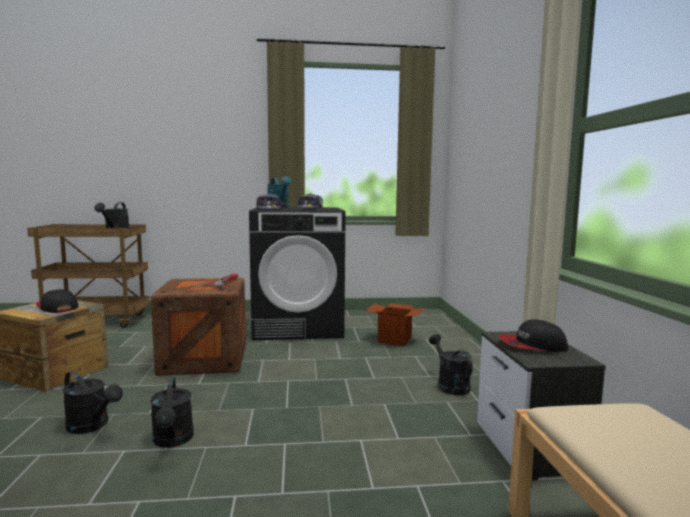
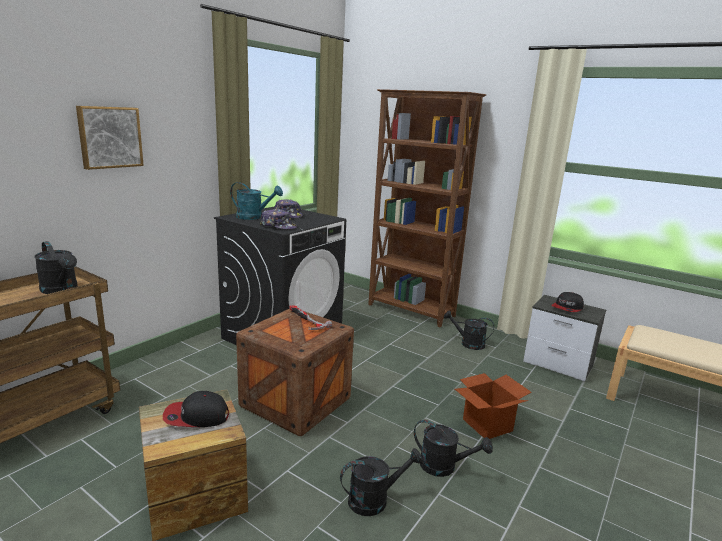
camera: 50 degrees left, 10 degrees up
(185, 140) = (109, 137): none -> picture
(394, 340) = (373, 321): cardboard box -> cardboard box (487, 425)
(456, 345) = (411, 311): none -> brown bookcase

